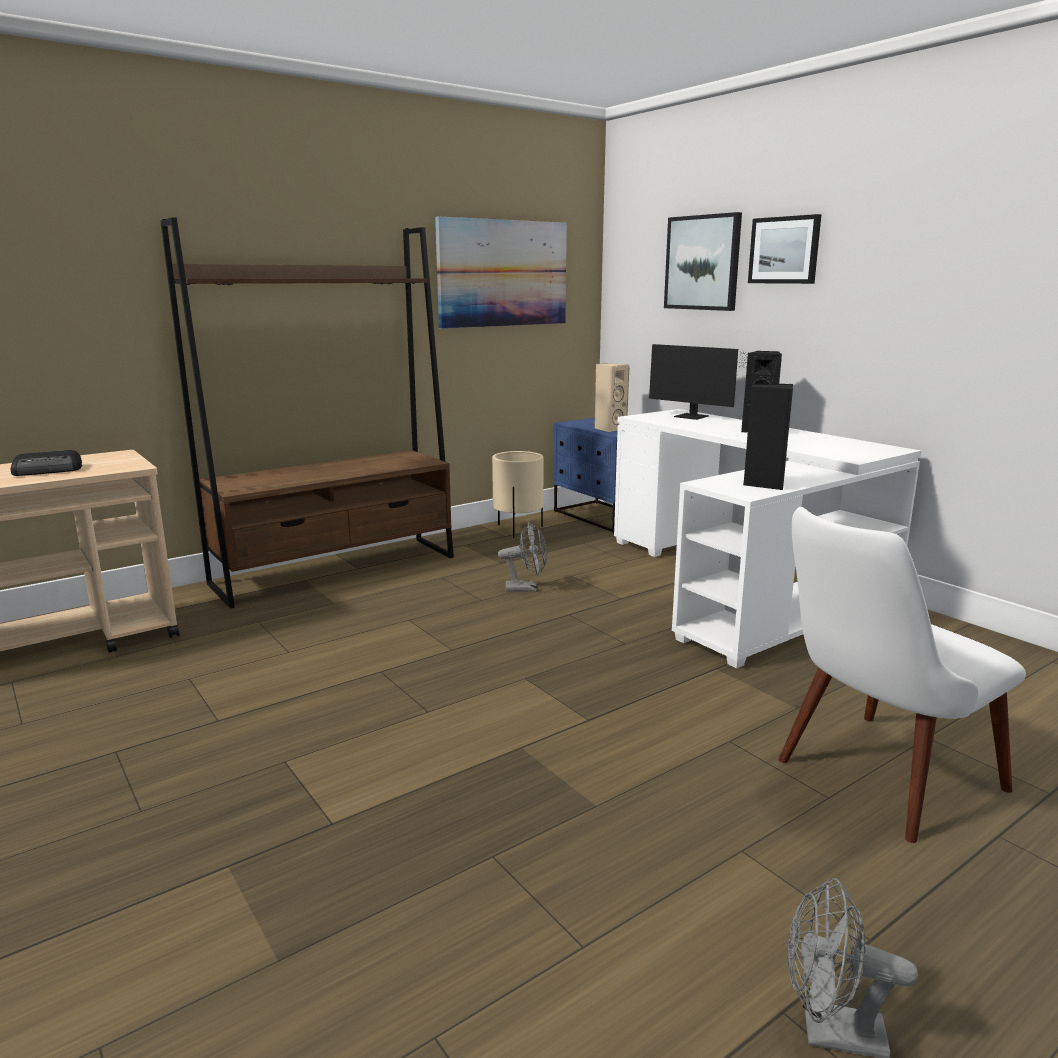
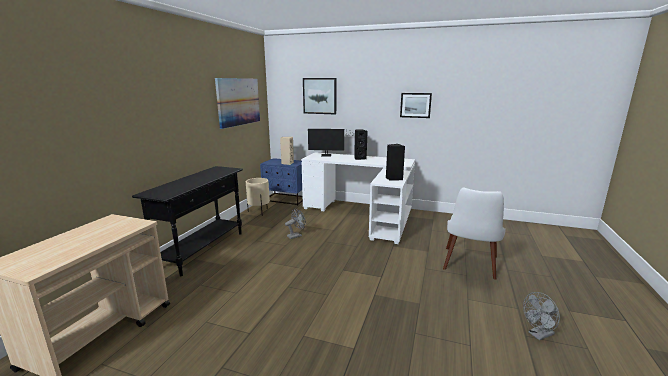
camera: 35 degrees left, 0 degrees up
(49, 470) = (92, 236): radio -> none
(336, 570) = (203, 250): brown bookcase -> black console table
(784, 250) = (356, 92): picture -> picture (415, 105)

